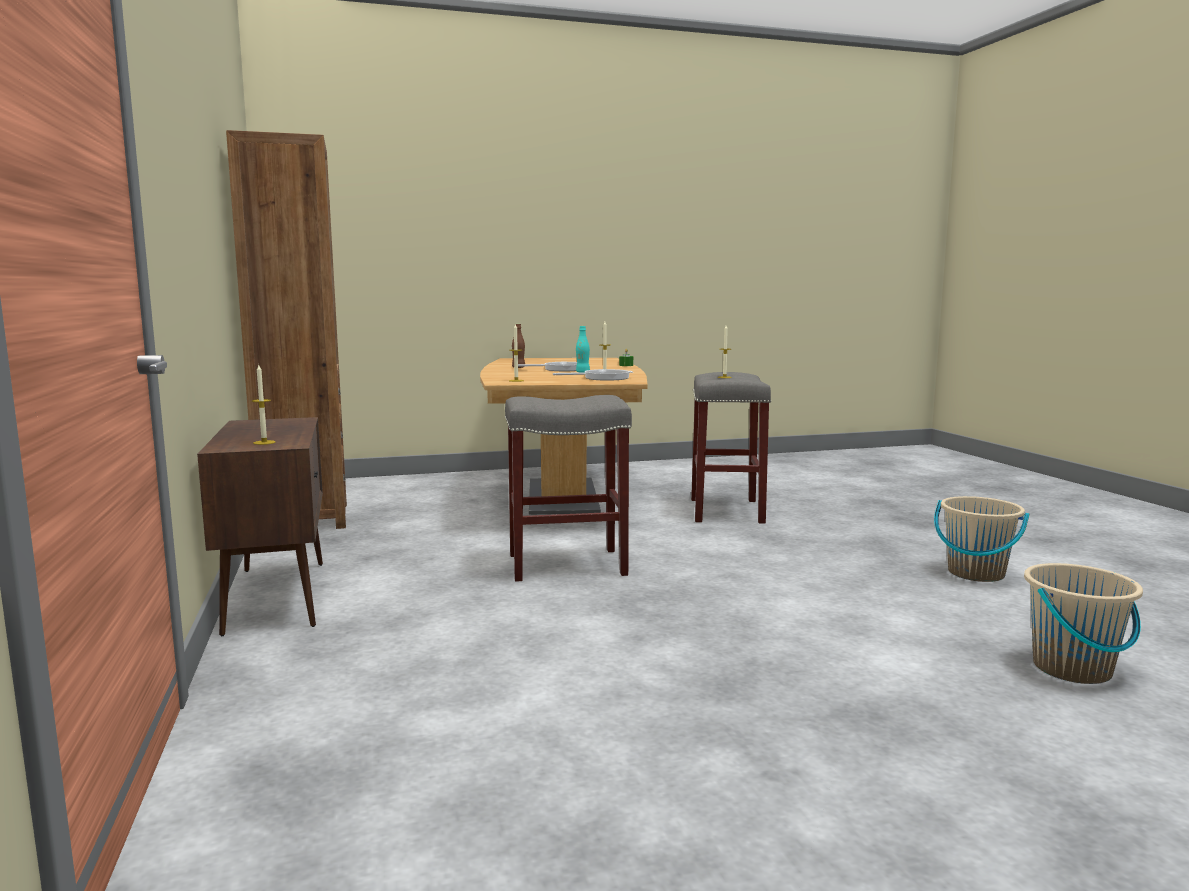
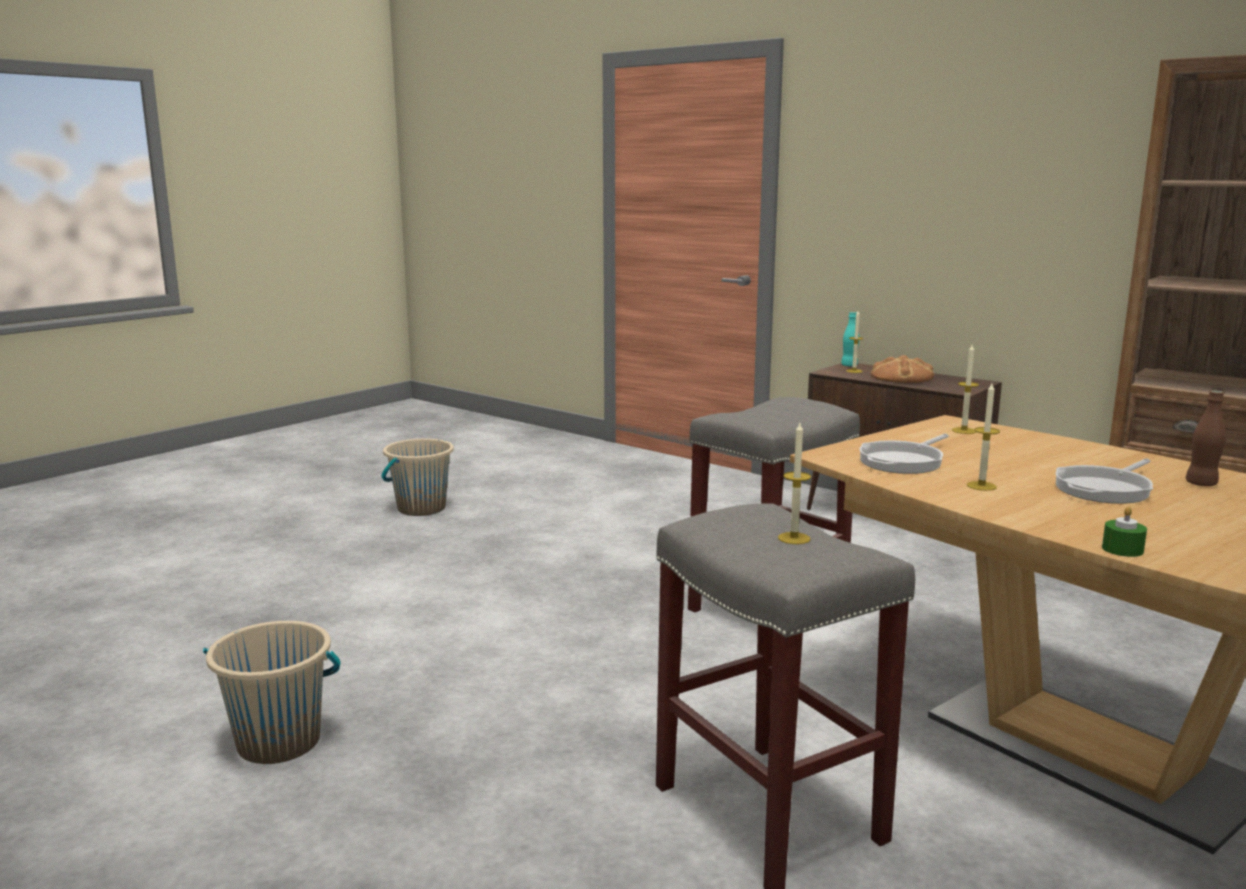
camera: 145 degrees right, 5 degrees up
(269, 432) = (901, 377): none -> bread
(582, 372) = (1022, 482): turquoise bottle -> turquoise bottle (849, 365)
(1072, 669) = (230, 618): beige bucket -> beige bucket (421, 508)

